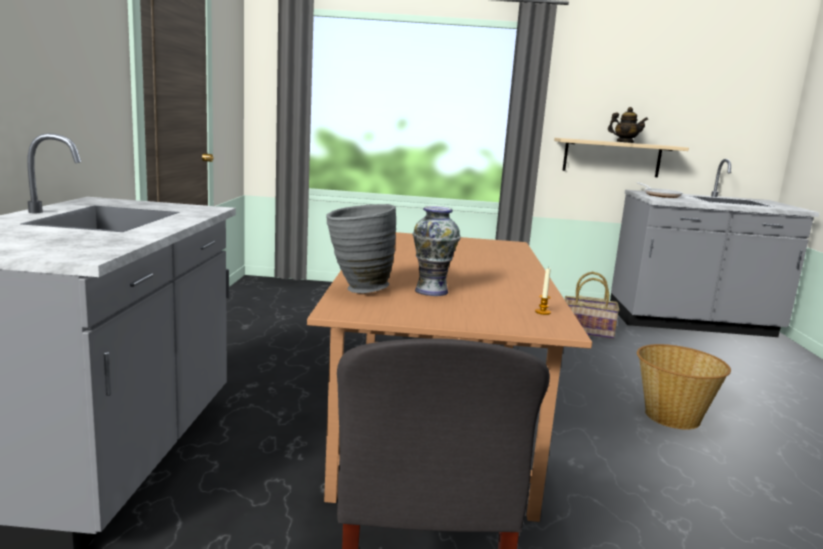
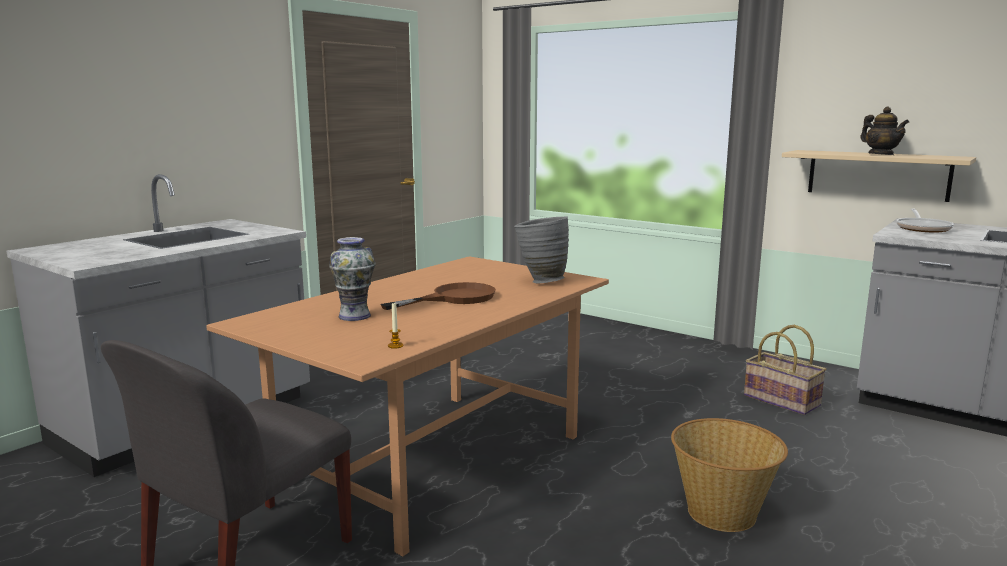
camera: 35 degrees right, 0 degrees up
(357, 289) = (299, 308): grey vase -> grey vase (540, 281)
(465, 266) = (454, 298): none -> brown frying pan

